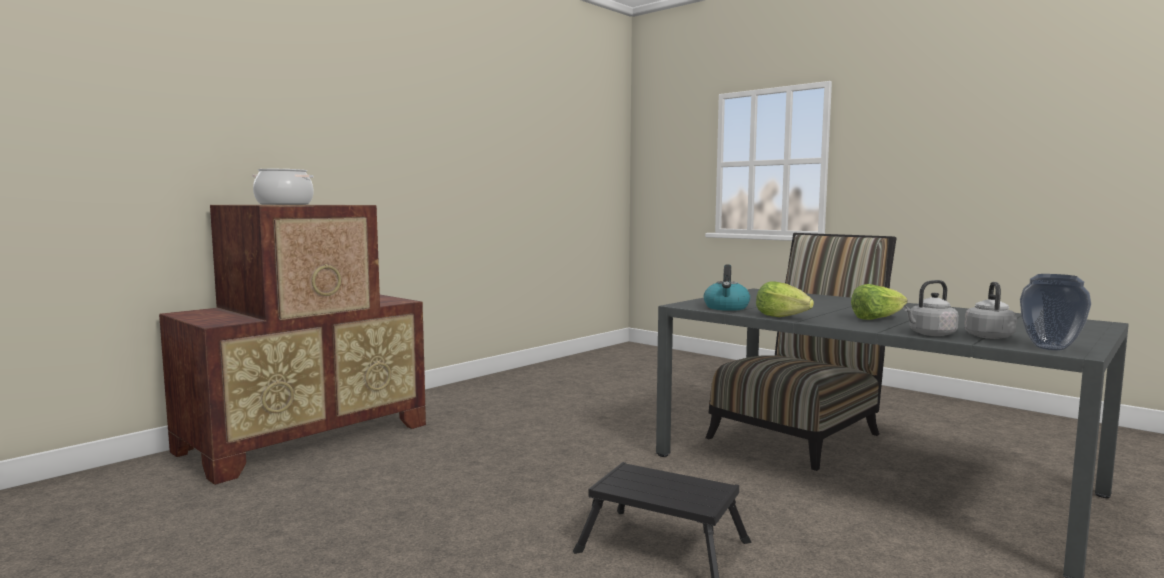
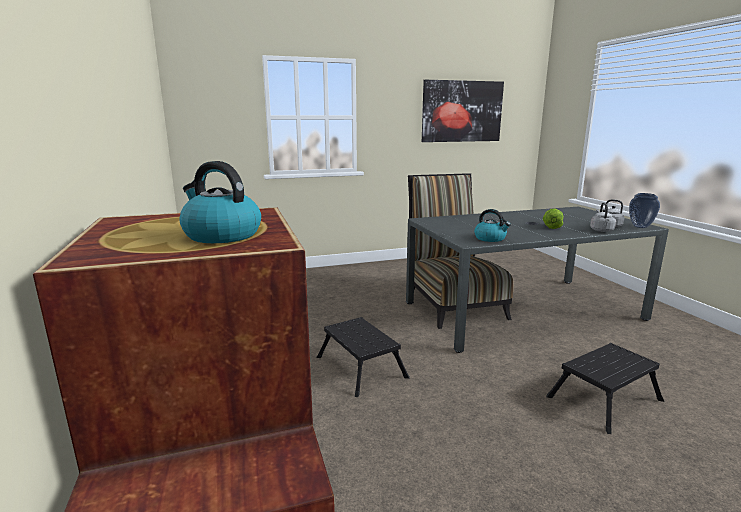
camera: 60 degrees left, 10 degrees up
(284, 204) = (221, 235): cooking pot -> kettle
(562, 424) = (360, 366): none -> black step ladder
(781, 317) = (535, 237): lettuce -> none
(1026, 141) = (462, 111): none -> picture

